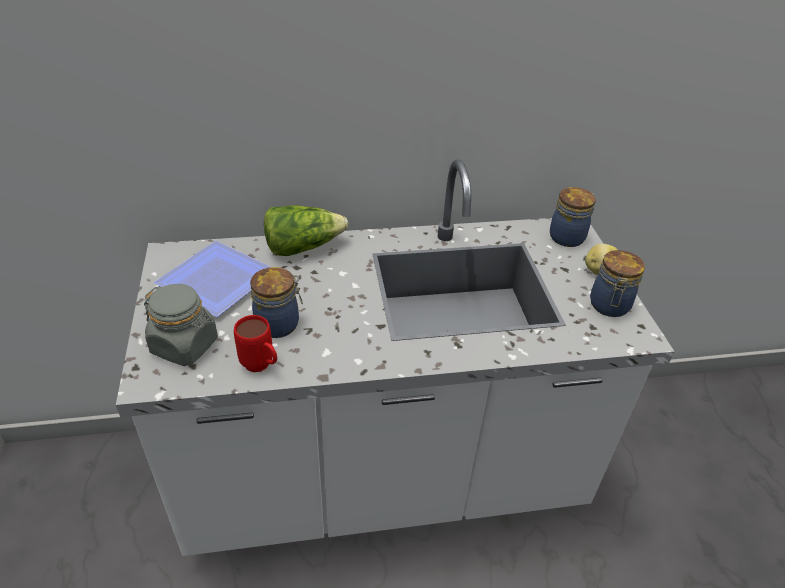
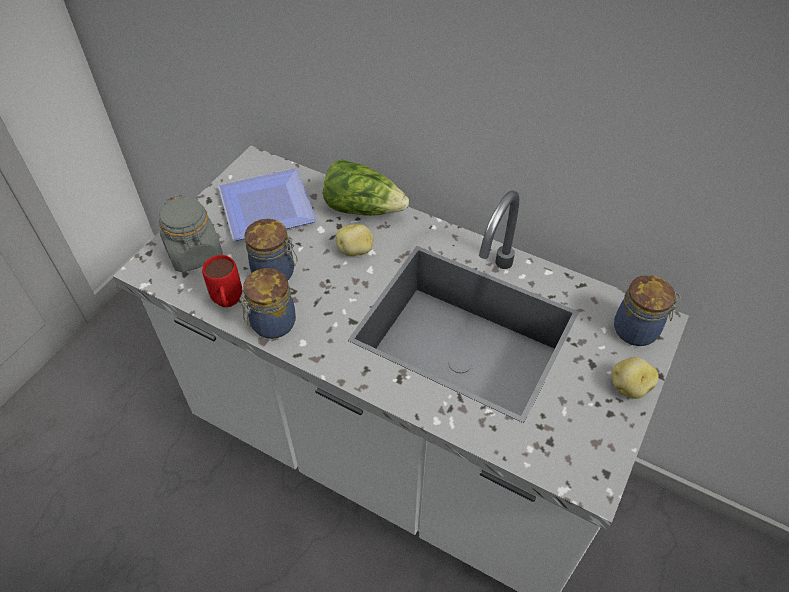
camera: 40 degrees right, 10 degrees up
(329, 278) = (356, 251): none -> potato
(609, 306) = (594, 431): jar -> jar (271, 324)

